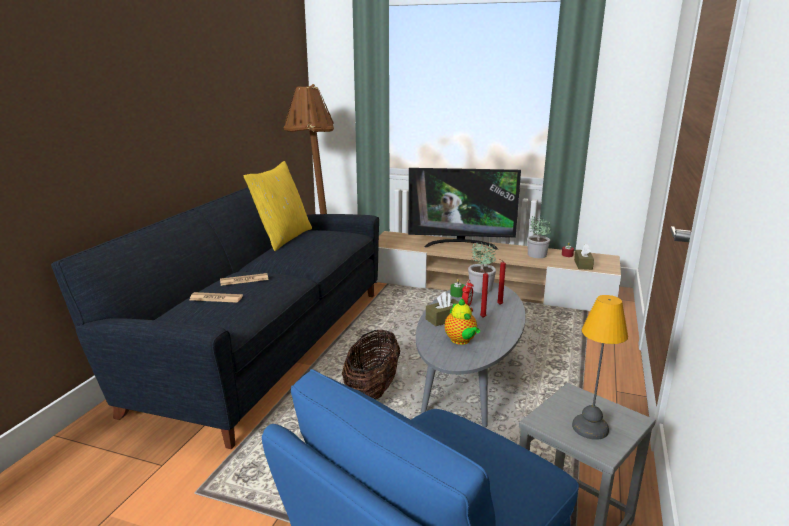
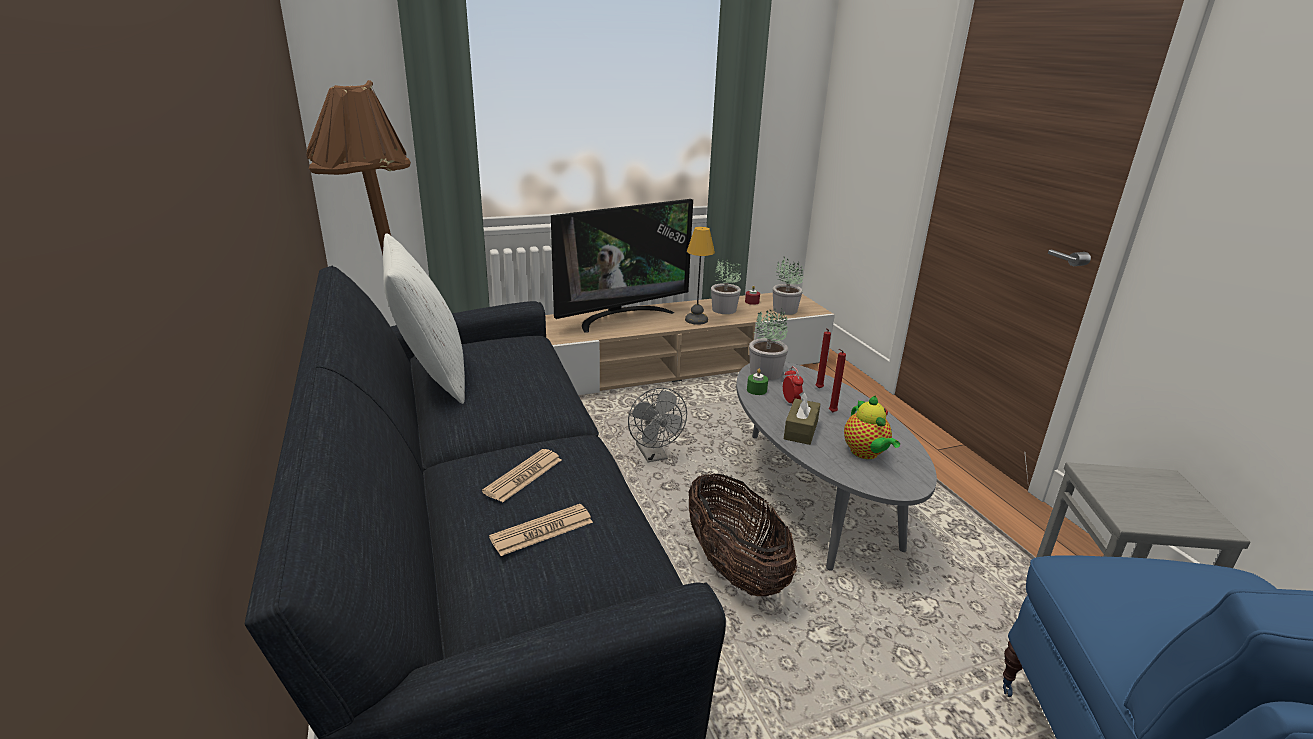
camera: 40 degrees left, 5 degrees up
(283, 238) = (431, 376): yellow pillow -> white pillow
(410, 328) = (654, 456): none -> grey fan
(461, 341) = (866, 453): teapot -> teapot turned 45 degrees clockwise
(583, 264) = (784, 310): brown tissue box -> potted plant
(590, 427) = (1166, 505): table lamp -> table lamp (696, 319)

